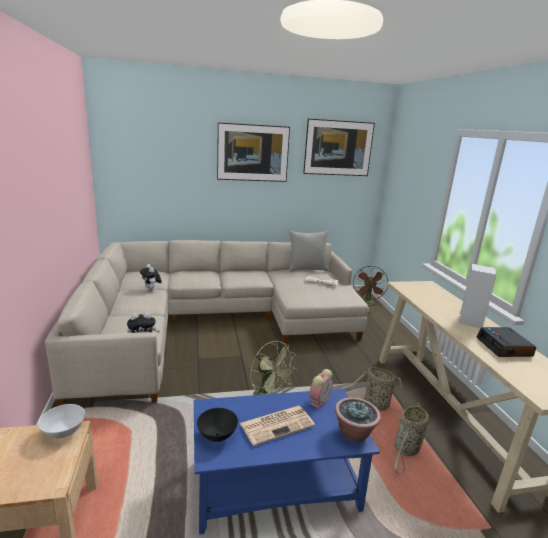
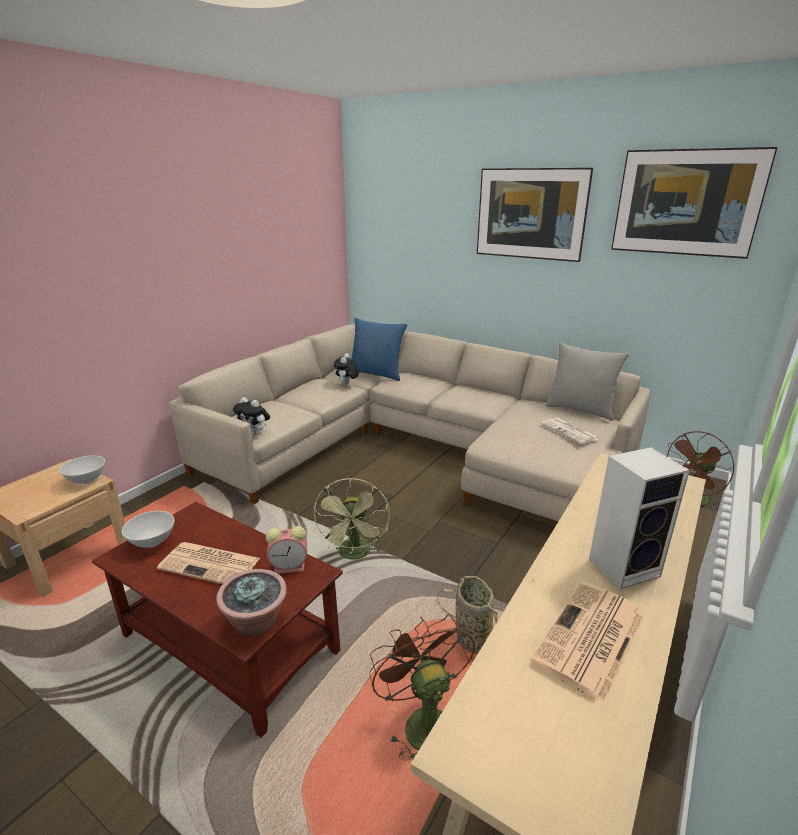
camera: 45 degrees right, 5 degrees up
(161, 277) = (377, 374): none -> blue pillow
(216, 436) = (152, 542): black bowl -> white bowl
(277, 485) = (232, 644): blue coffee table -> brown coffee table
(406, 450) = (422, 721): basket -> brown fan
(504, 347) = (590, 639): alarm clock -> newspaper

